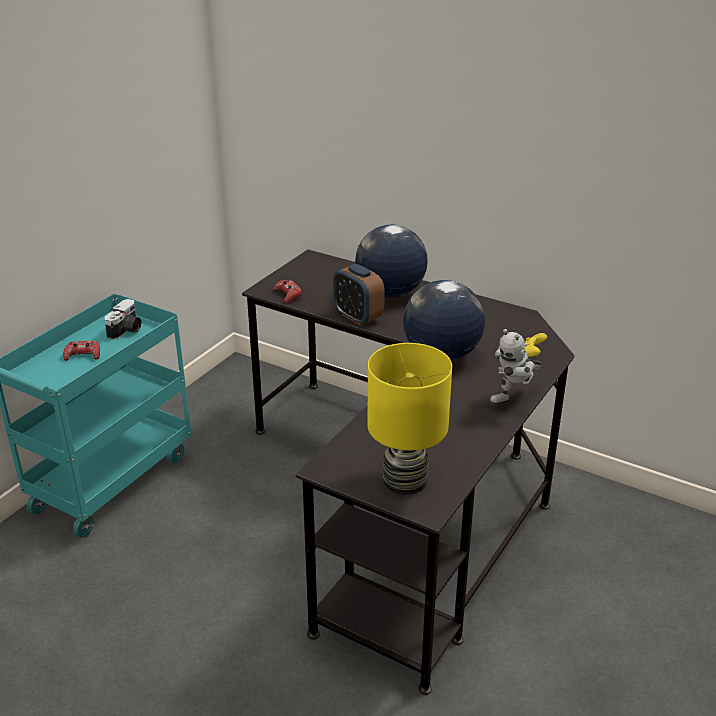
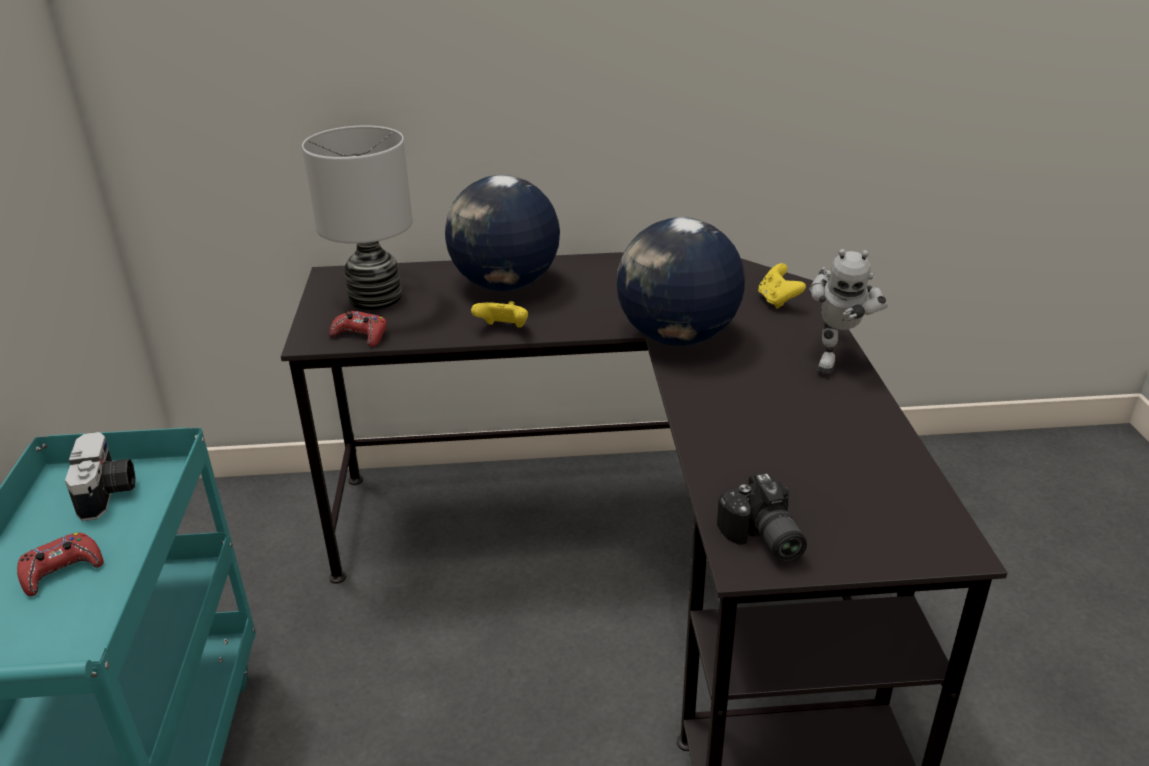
camera: 35 degrees left, 0 degrees up
(317, 277) = (375, 298): none -> grey table lamp
(343, 463) = (762, 539): none -> camera
(358, 317) = (503, 329): alarm clock -> yellow game controller
(405, 479) = (869, 521): yellow table lamp -> none

